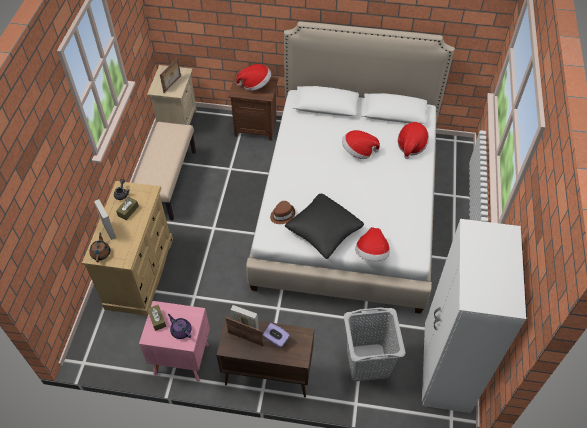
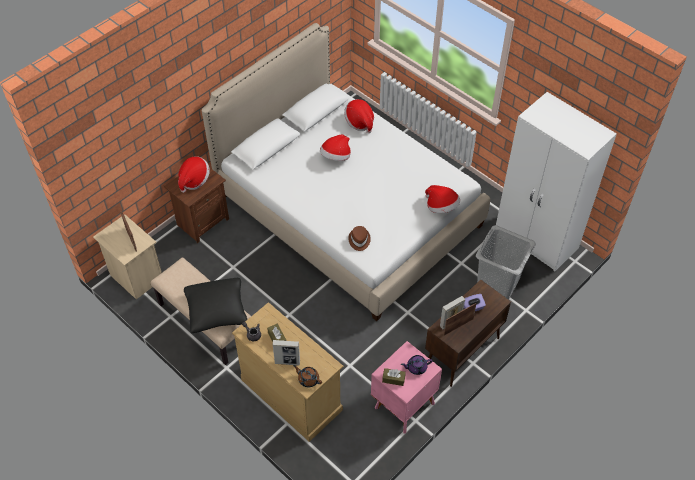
camera: 55 degrees left, 0 degrees up
(323, 231) = (396, 224): black pillow -> black pillow (216, 311)

